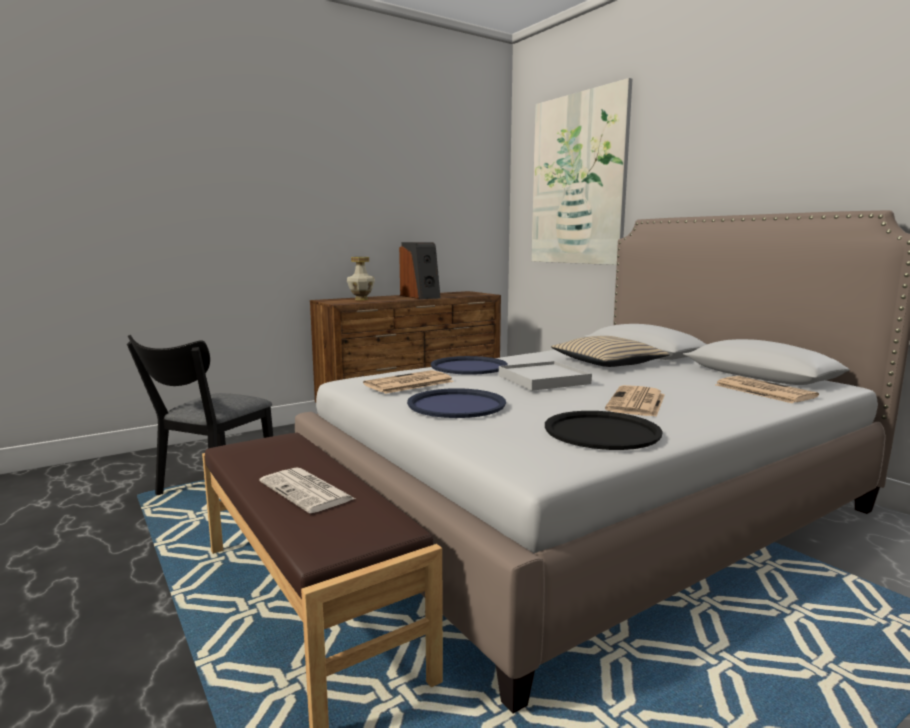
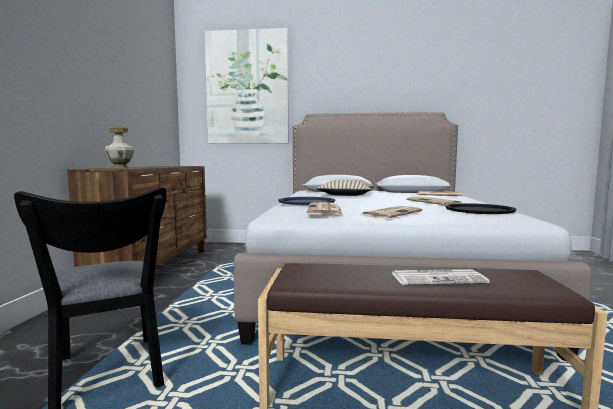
camera: 50 degrees left, 5 degrees down
(420, 296) = (157, 166): speaker -> none
(456, 405) = (391, 213): blue tray -> newspaper
(543, 380) = (366, 201): white tray -> none

